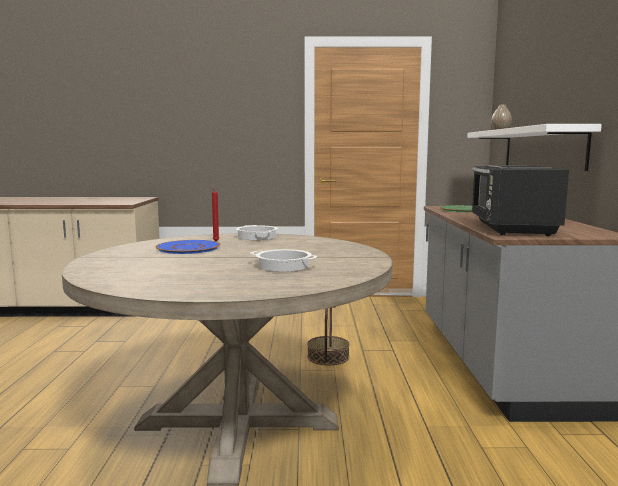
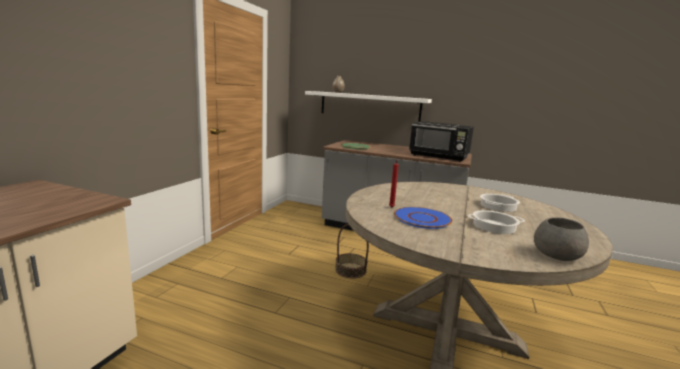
camera: 70 degrees left, 5 degrees up
(107, 278) = (557, 255): none -> grey bowl
(256, 237) = (377, 195): cooking pot -> cooking pot (494, 226)

